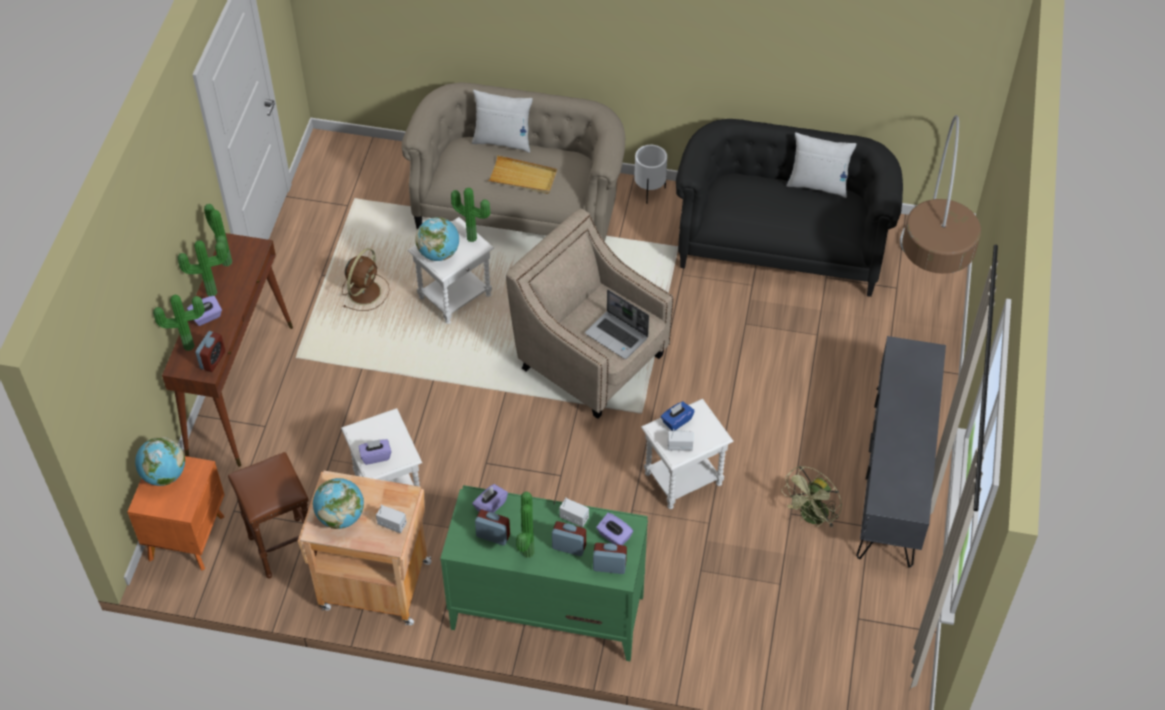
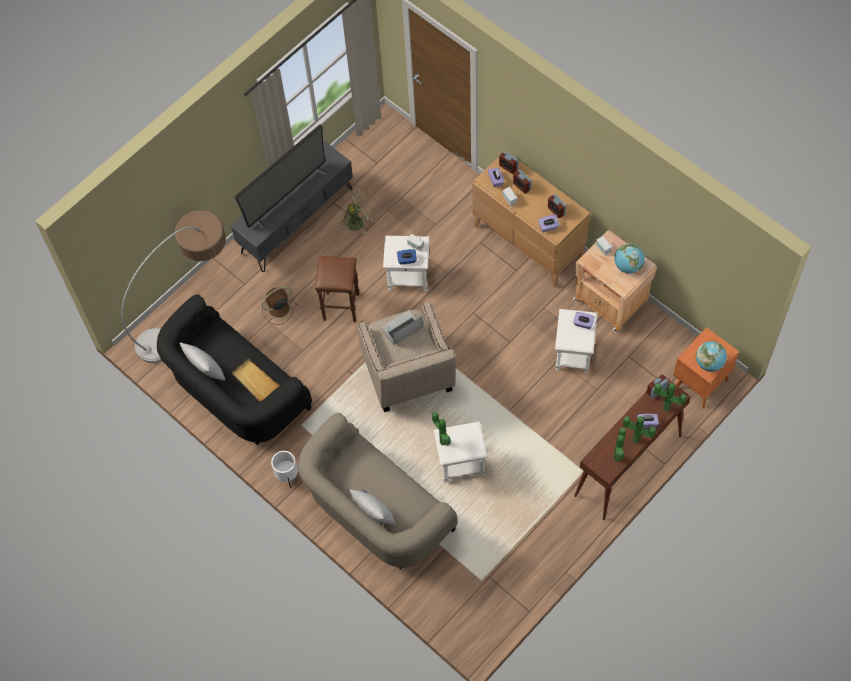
camera: 145 degrees left, 10 degrees up
(285, 547) = (648, 348): brown stool -> brown stool (340, 306)
(365, 291) = (514, 498): brown fan -> brown fan (278, 309)
(439, 253) = (470, 441): globe -> none
(523, 177) = (380, 477): beige tray -> beige tray (255, 381)
(526, 552) = (545, 194): potted plant -> none
(547, 612) = (528, 243): green cabinet -> brown cabinet
(617, 336) = (401, 329): laptop -> laptop turned 105 degrees counterclockwise
(910, 419) = (286, 195): none -> television

